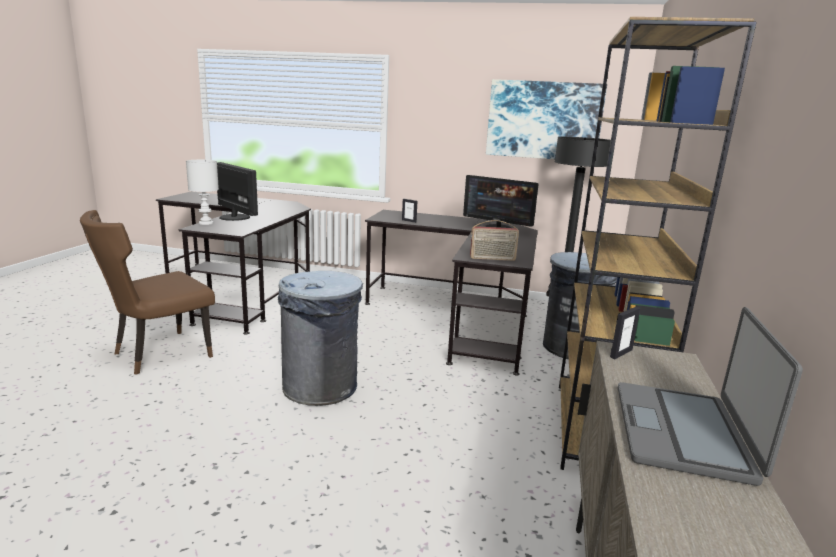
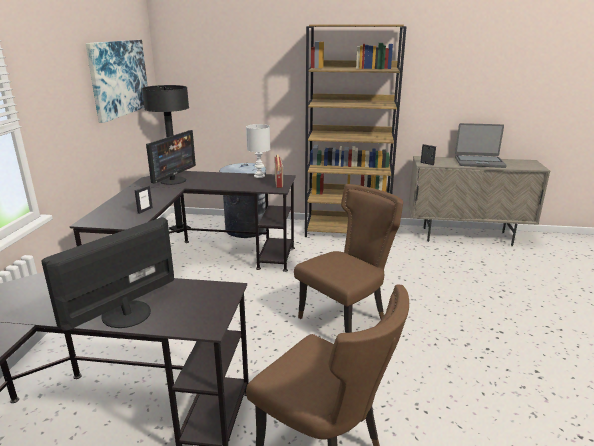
camera: 95 degrees left, 5 degrees up
(205, 223) = (174, 328): white table lamp -> white table lamp (259, 176)
(321, 387) = (346, 320): grey trash can -> brown chair

